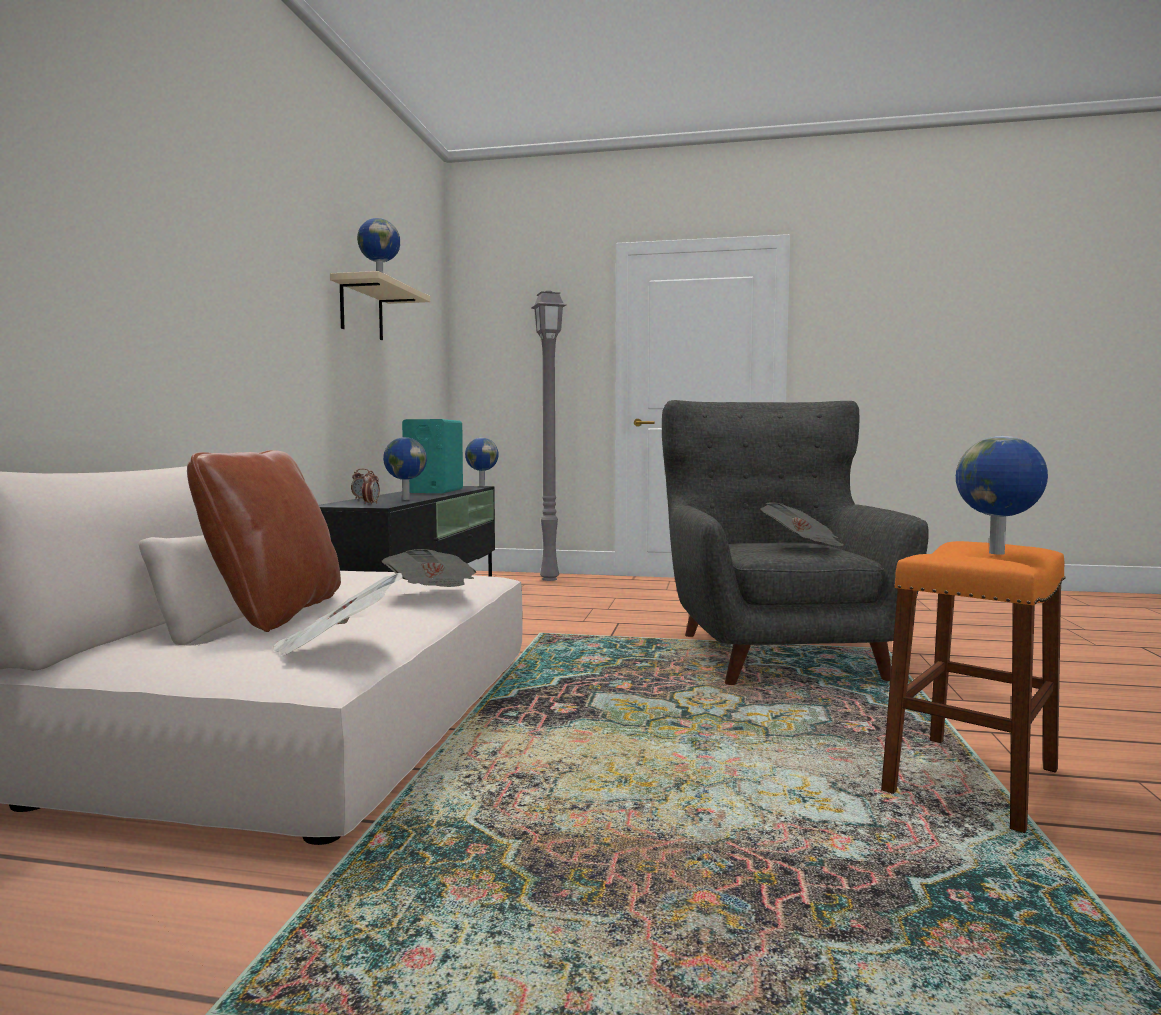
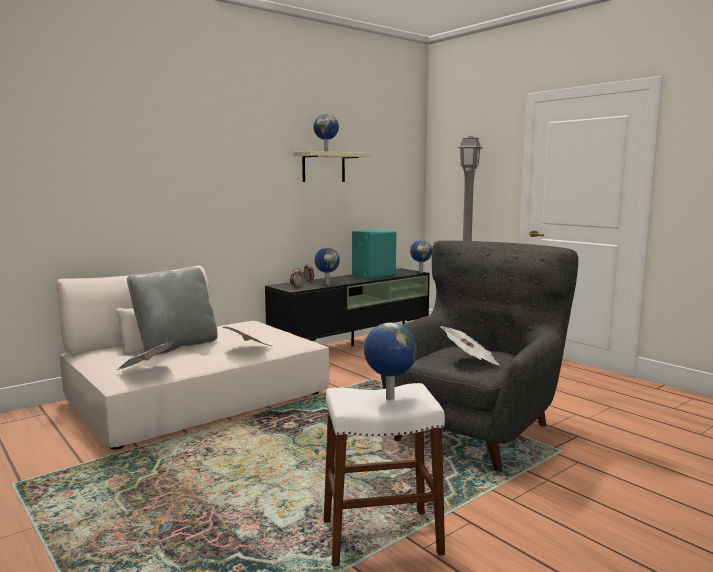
camera: 40 degrees right, 5 degrees up
(275, 613) = (176, 346): brown pillow -> grey pillow
(972, 780) = (381, 536): orange stool -> white stool

